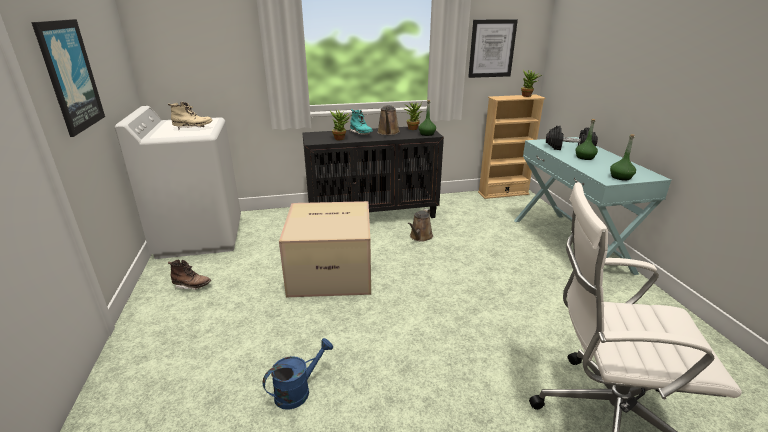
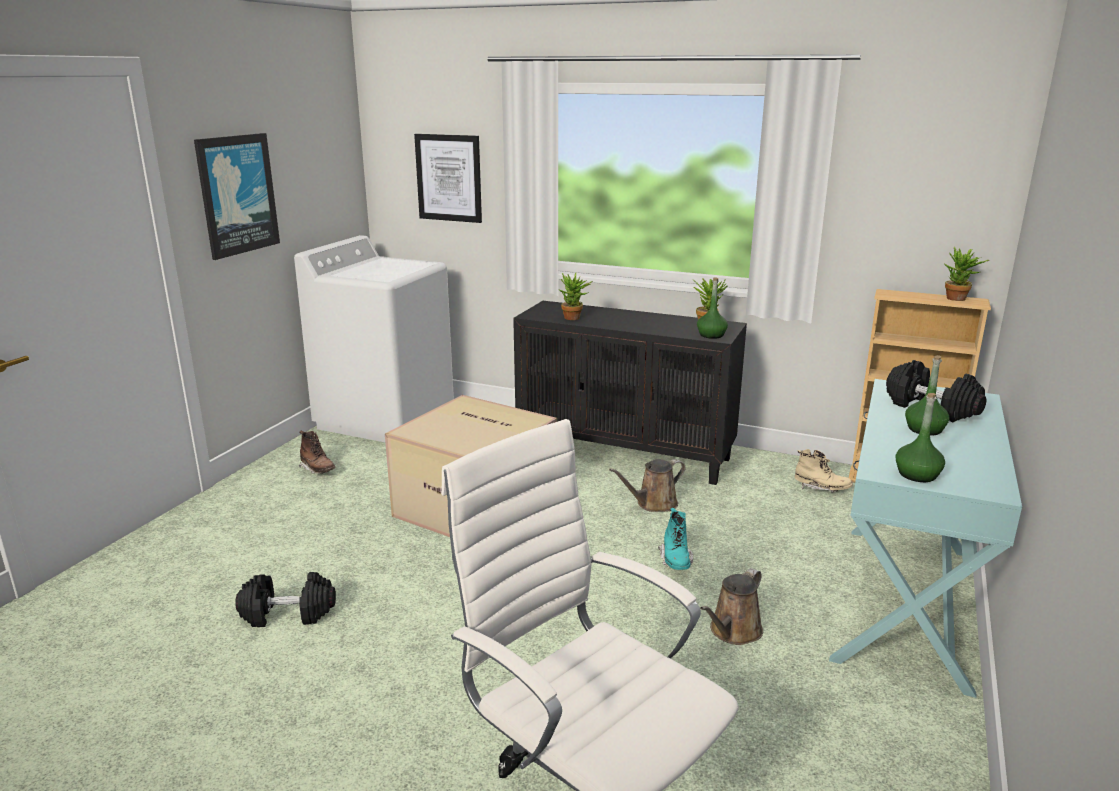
camera: 35 degrees right, 5 degrees down
(193, 128) = (387, 271): beige boot -> beige boot (821, 488)
(298, 390) = (288, 614): blue watering can -> black dumbbell
(361, 134) = (614, 317): turquoise boot -> turquoise boot (676, 561)
(388, 132) = (656, 322): brown watering can -> brown watering can (733, 632)
(492, 48) = (892, 201): picture -> picture (449, 178)

